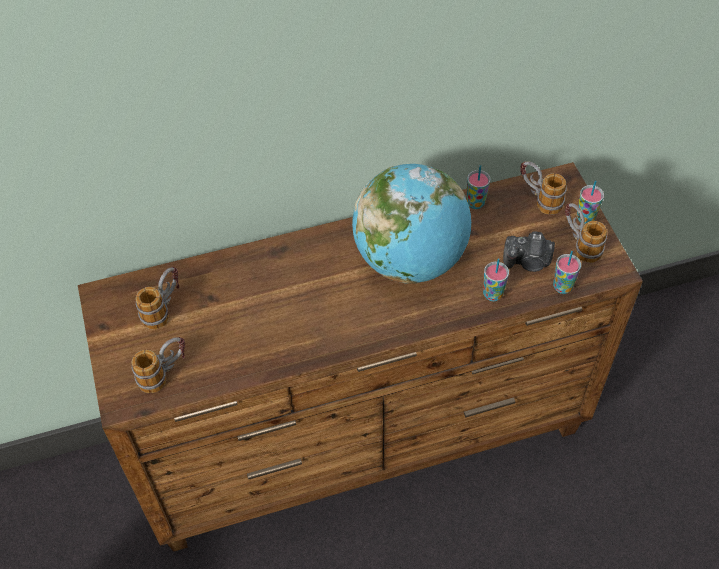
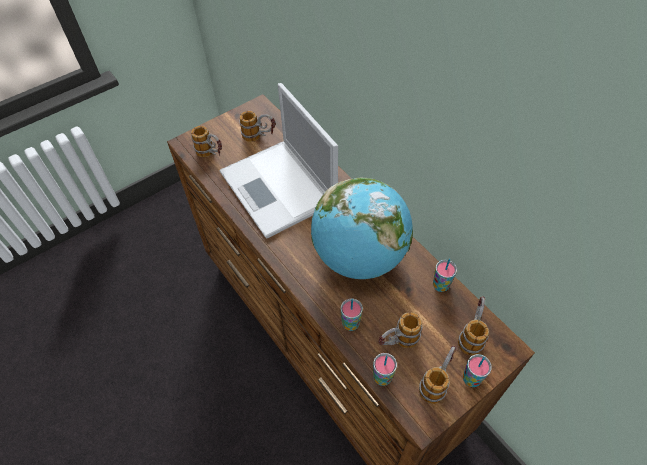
camera: 70 degrees right, 0 degrees up
(270, 310) = (279, 189): none -> laptop
(528, 262) = (397, 342): camera -> mug

